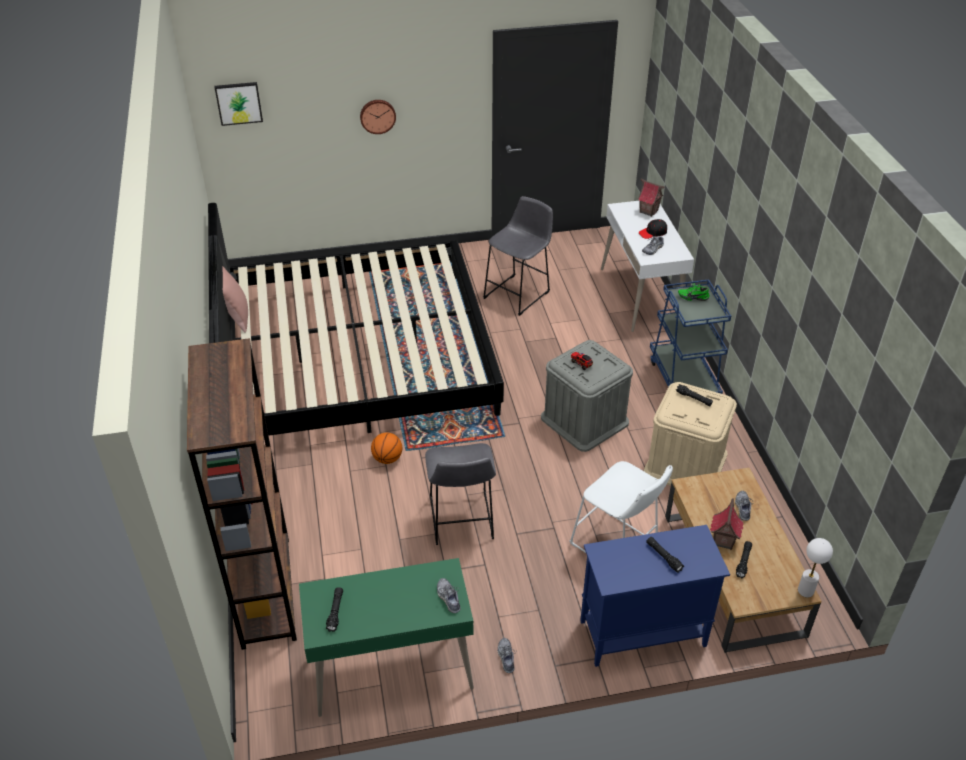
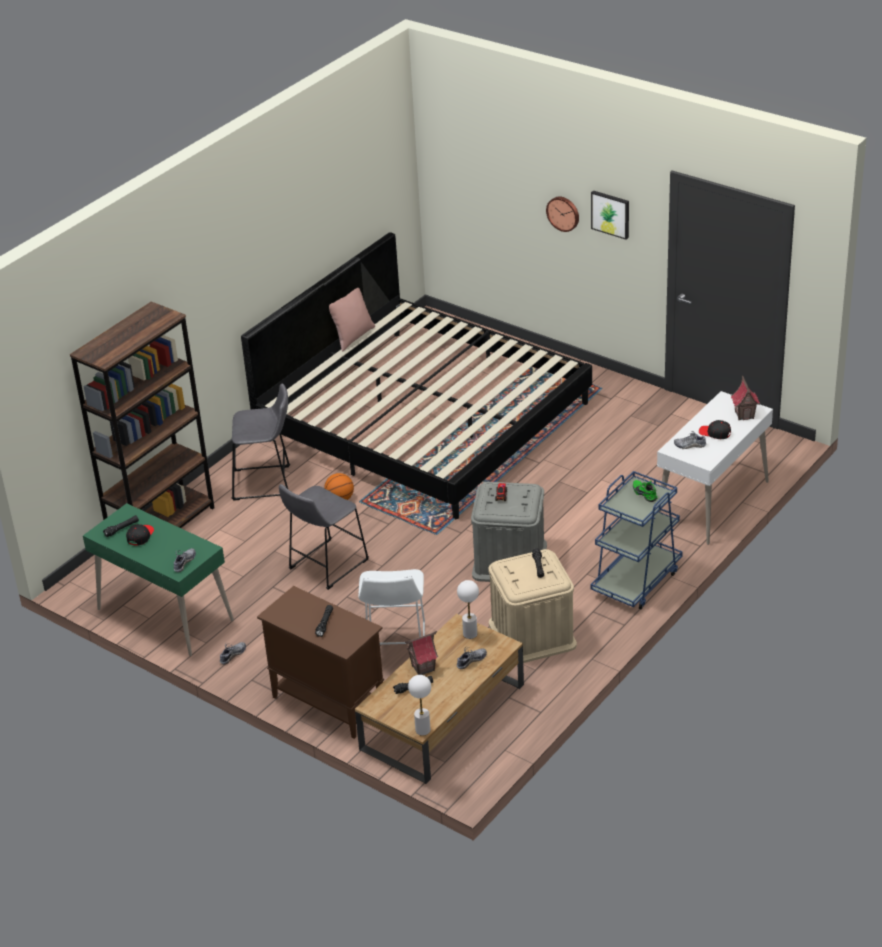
camera: 50 degrees right, 5 degrees down
(239, 103) = (452, 155): picture -> picture (611, 214)
(366, 605) = (140, 536): none -> black cap
(519, 293) = (615, 443): grey stool -> grey stool (265, 483)
(641, 634) = (327, 703): blue cabinet -> brown cabinet
(707, 487) = (470, 634): none -> white table lamp

